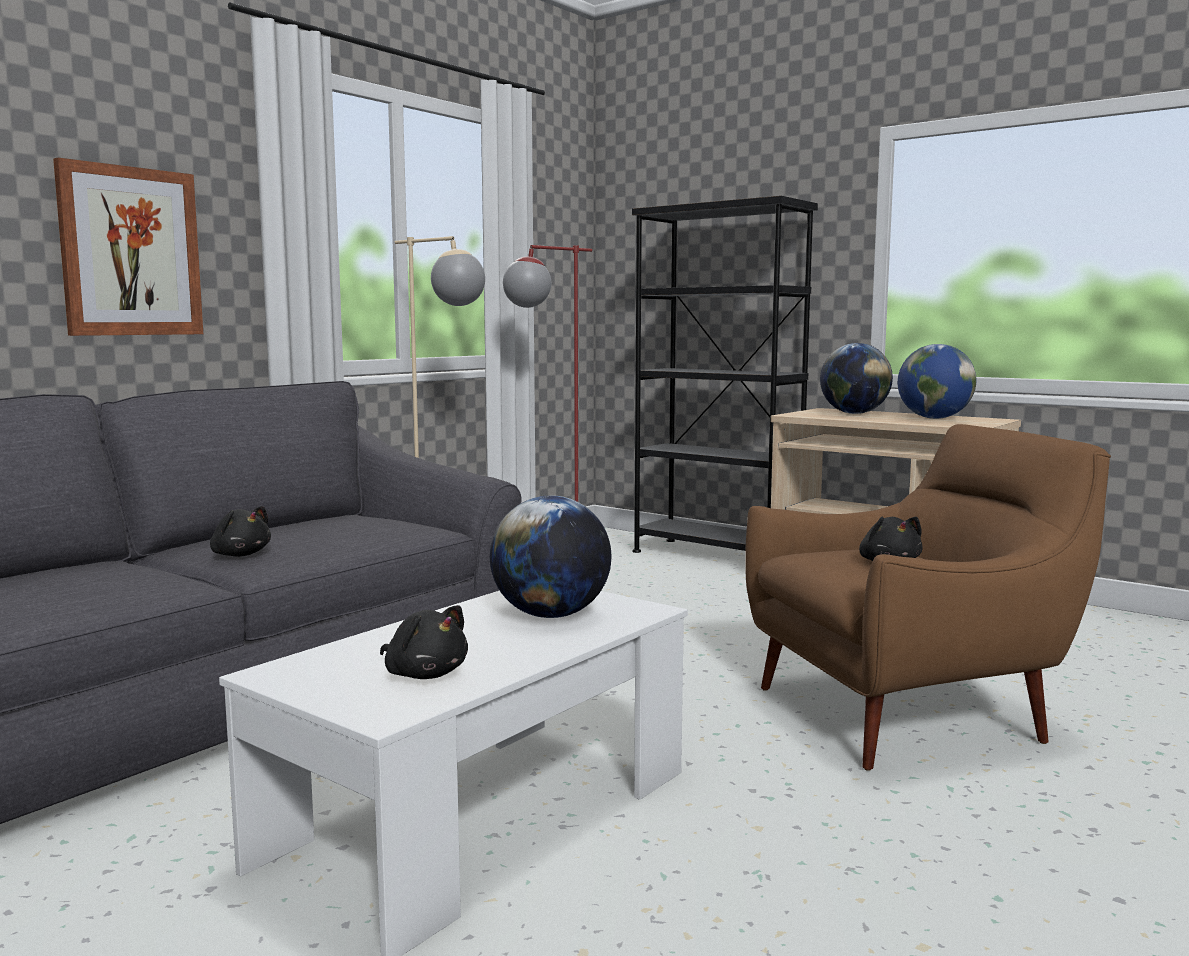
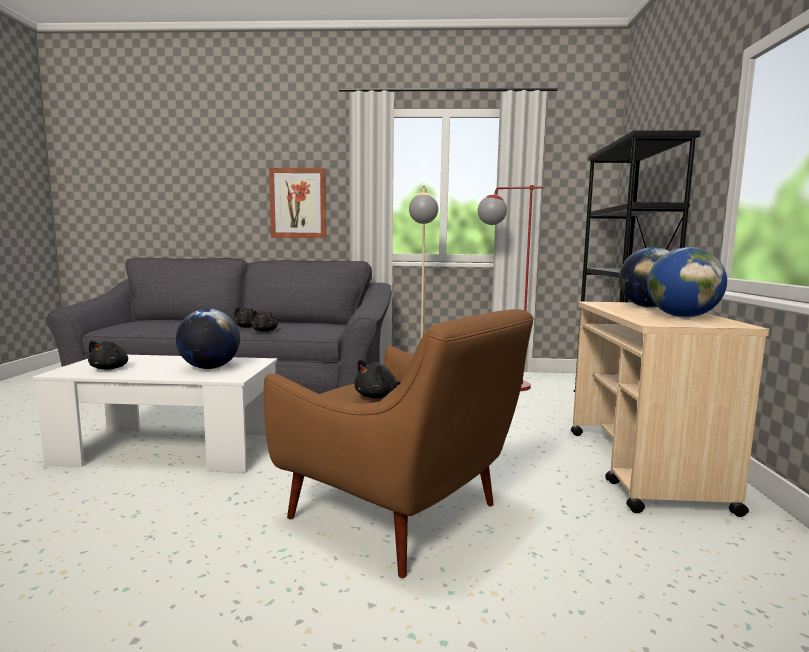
camera: 55 degrees right, 0 degrees up
(320, 551) = (265, 331): none -> black plush toy

